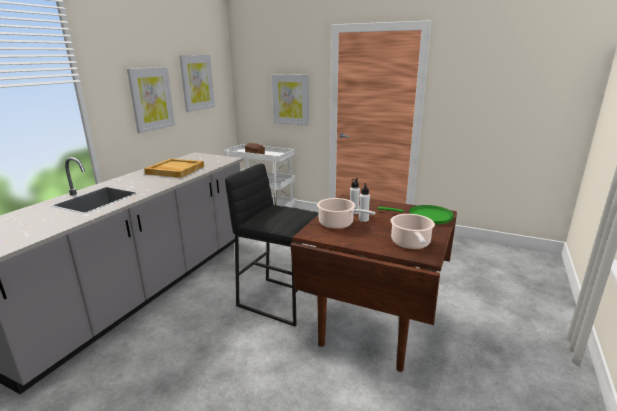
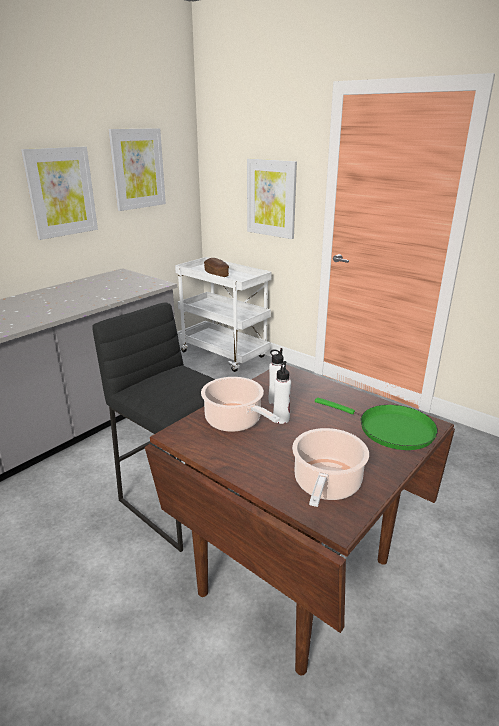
camera: 15 degrees right, 5 degrees up
(175, 170) = (72, 296): beige tray -> none

